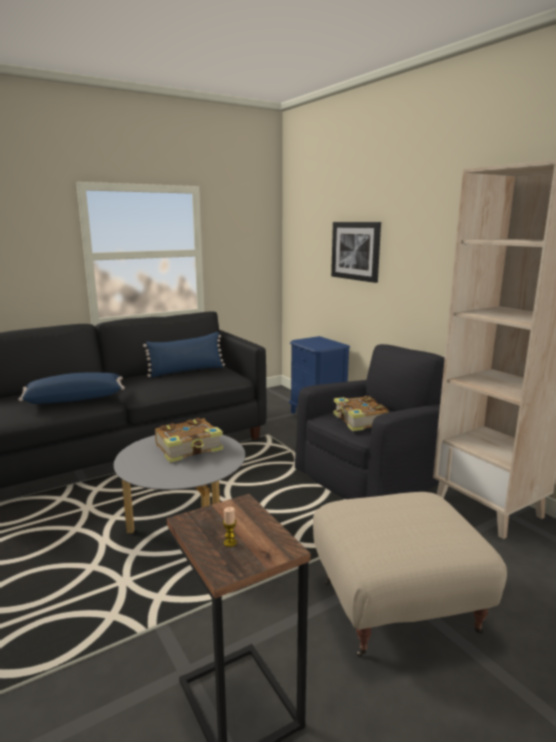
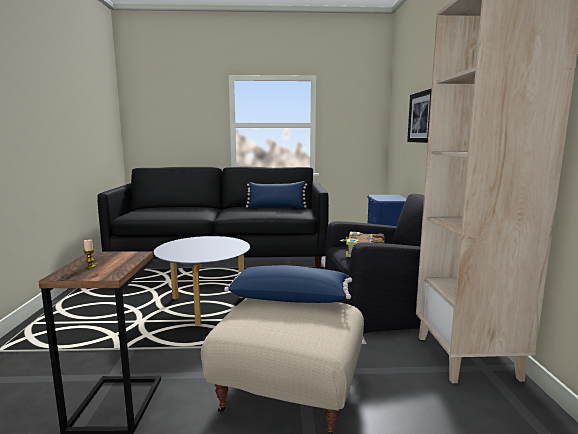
camera: 30 degrees right, 5 degrees down
(75, 398) = (188, 211): blue pillow -> blue pillow (290, 297)
(189, 448) = (214, 245): book -> none

